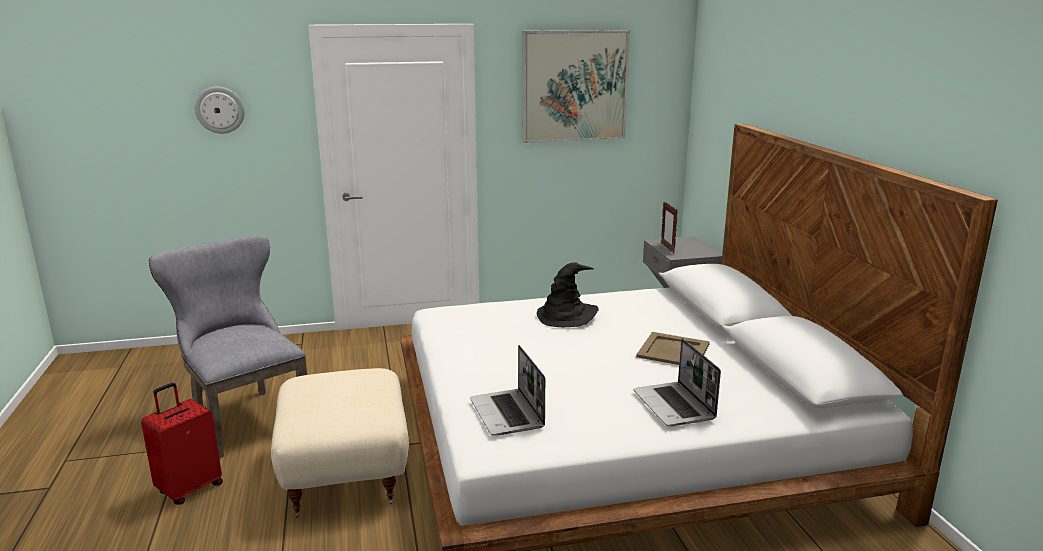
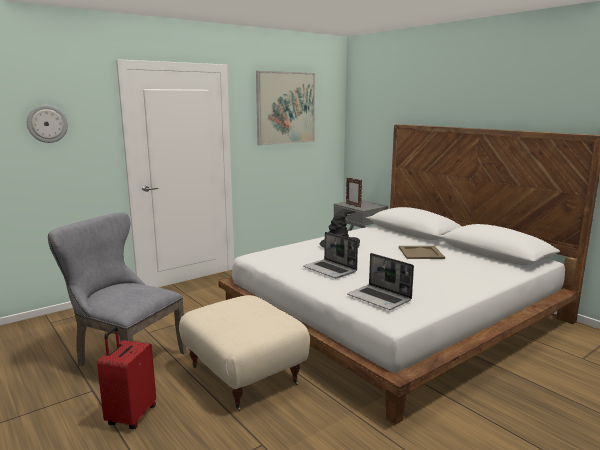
camera: 25 degrees left, 5 degrees down
(675, 406) = (461, 277): laptop -> laptop (330, 270)

